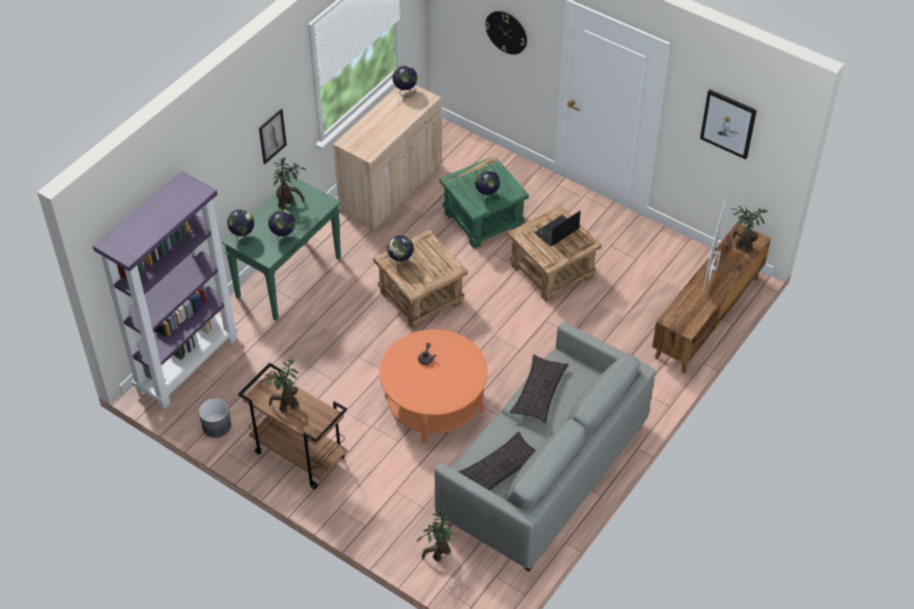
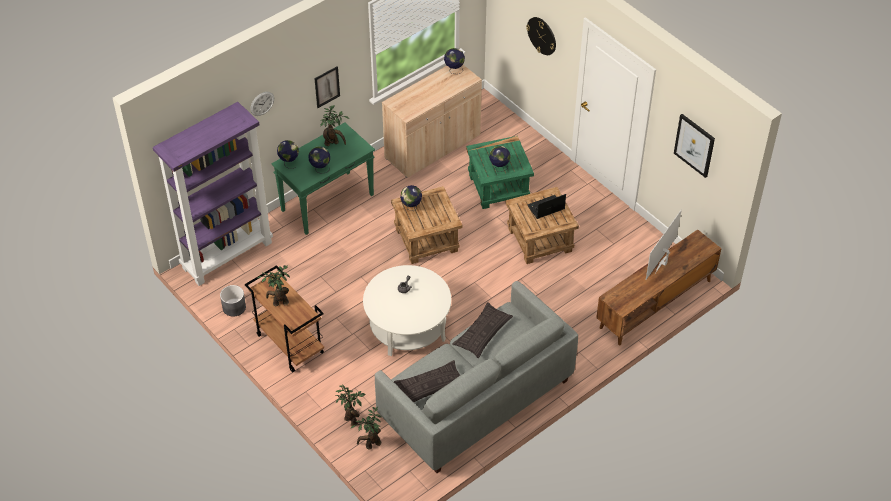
camera: 15 degrees right, 0 degrees up
(206, 169) = (262, 103): none -> wall clock
(434, 403) = (408, 326): orange coffee table -> white coffee table
(742, 247) = (694, 251): potted plant -> potted plant (350, 419)

